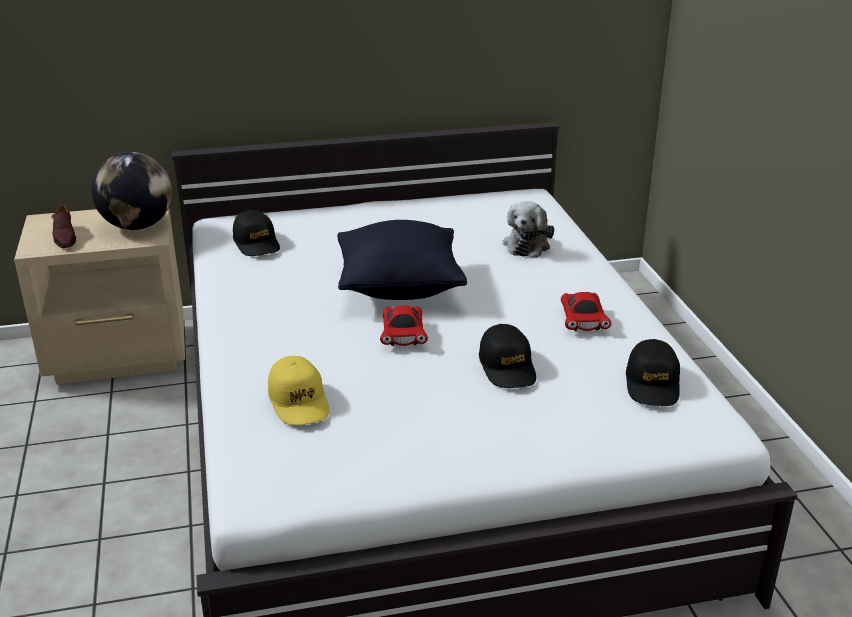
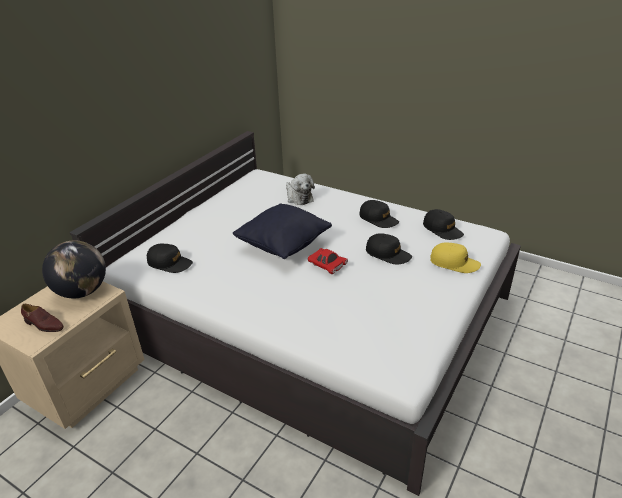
camera: 45 degrees left, 5 degrees up
(299, 401) = (344, 323): yellow cap -> yellow cap (454, 263)
(583, 321) = (378, 219): red toy car -> black cap

